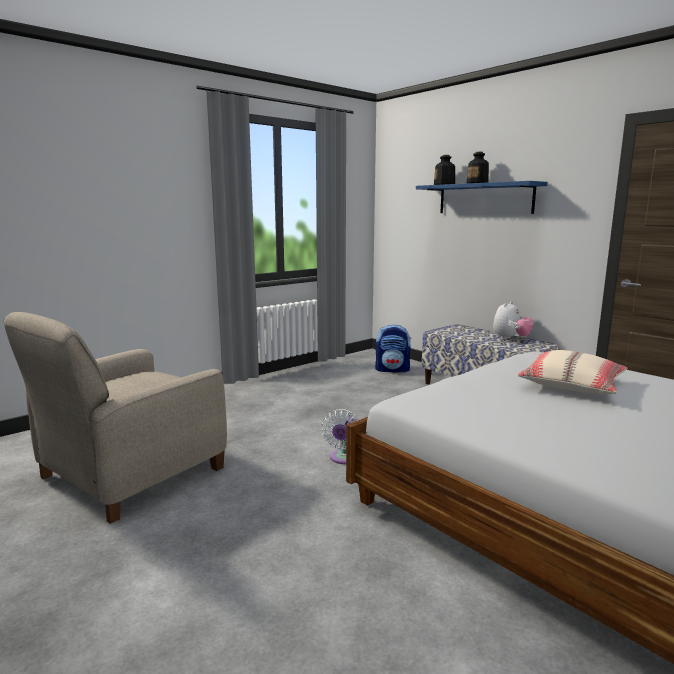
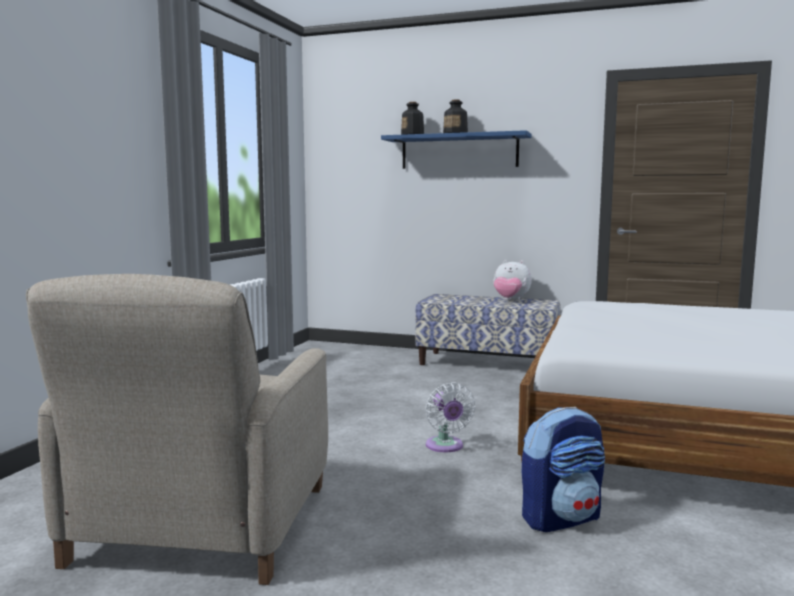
camera: 30 degrees left, 5 degrees down
(392, 370) = (366, 357): backpack -> backpack (561, 518)
(510, 339) = (510, 300): plush toy -> plush toy turned 105 degrees clockwise
(572, 385) = (670, 317): beige pillow -> none

